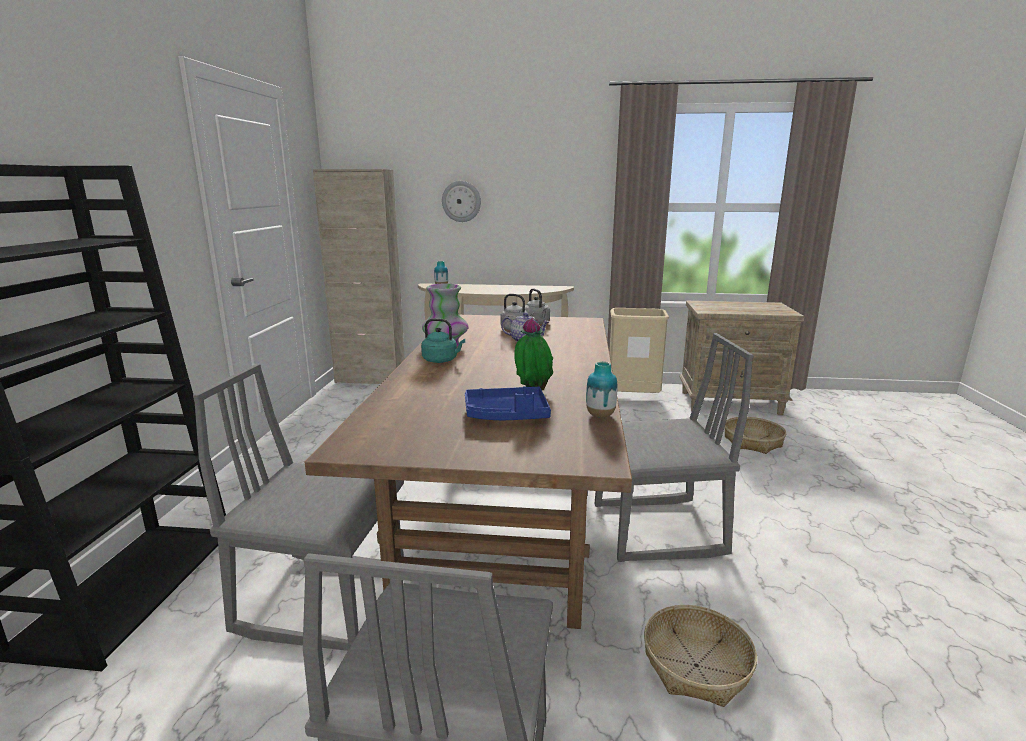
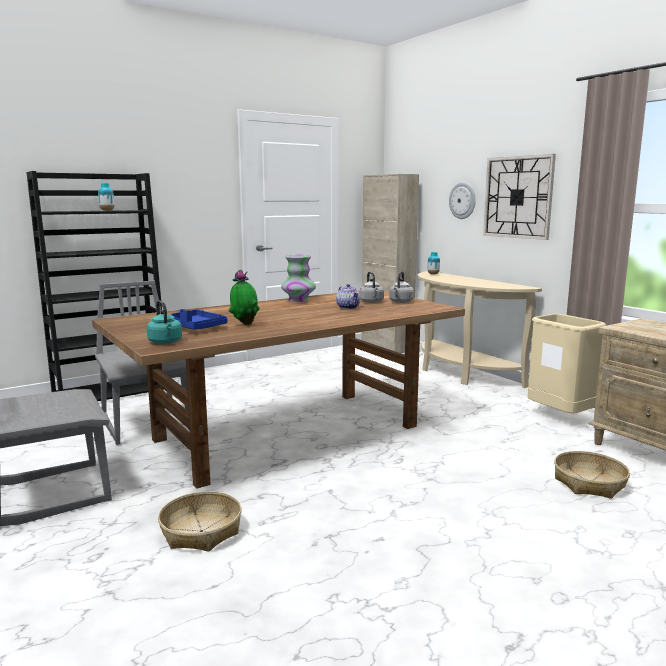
camera: 50 degrees right, 5 degrees down
(442, 360) = (267, 305): turquoise kettle -> turquoise kettle (165, 342)
(536, 197) = (518, 197): none -> wall clock
(600, 415) = (227, 339): vase -> vase (107, 211)
(658, 530) = (344, 482): grey chair -> none

